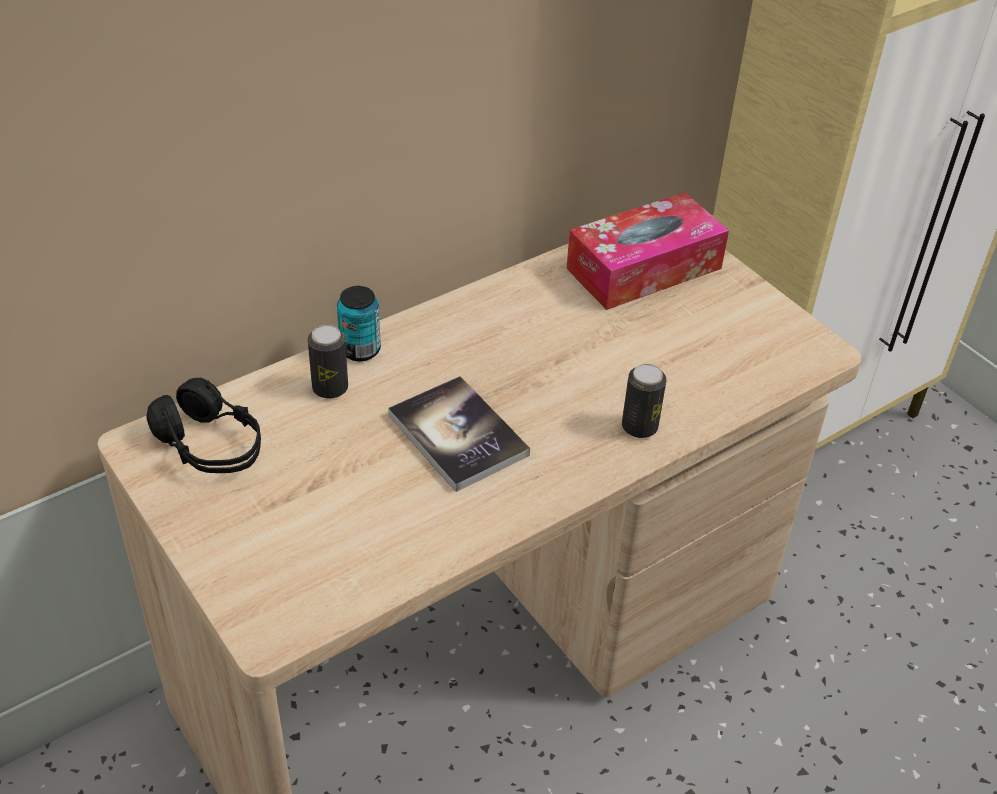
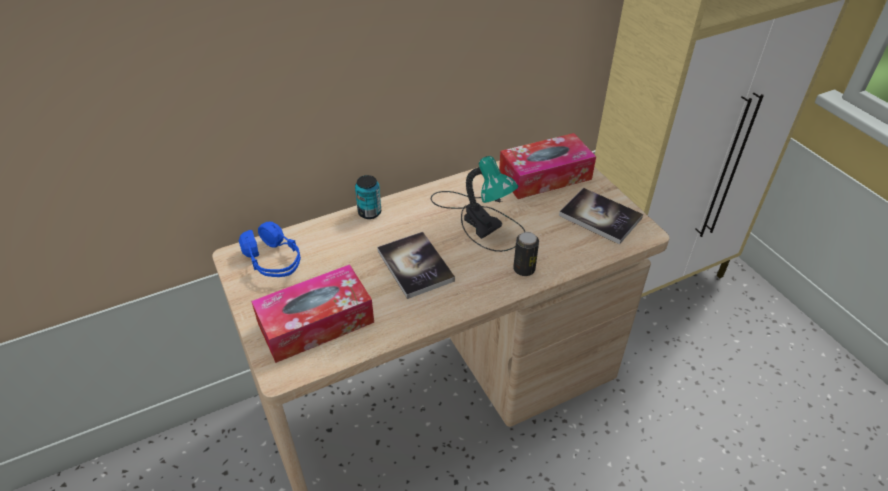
camera: 10 degrees right, 0 degrees up
(211, 446) = (274, 261): black headphones -> blue headphones
(309, 546) = (316, 323): none -> tissue box
(330, 388) = (348, 233): can -> none
(551, 348) = (480, 219): none -> table lamp
(746, 331) = (600, 217): none -> book

